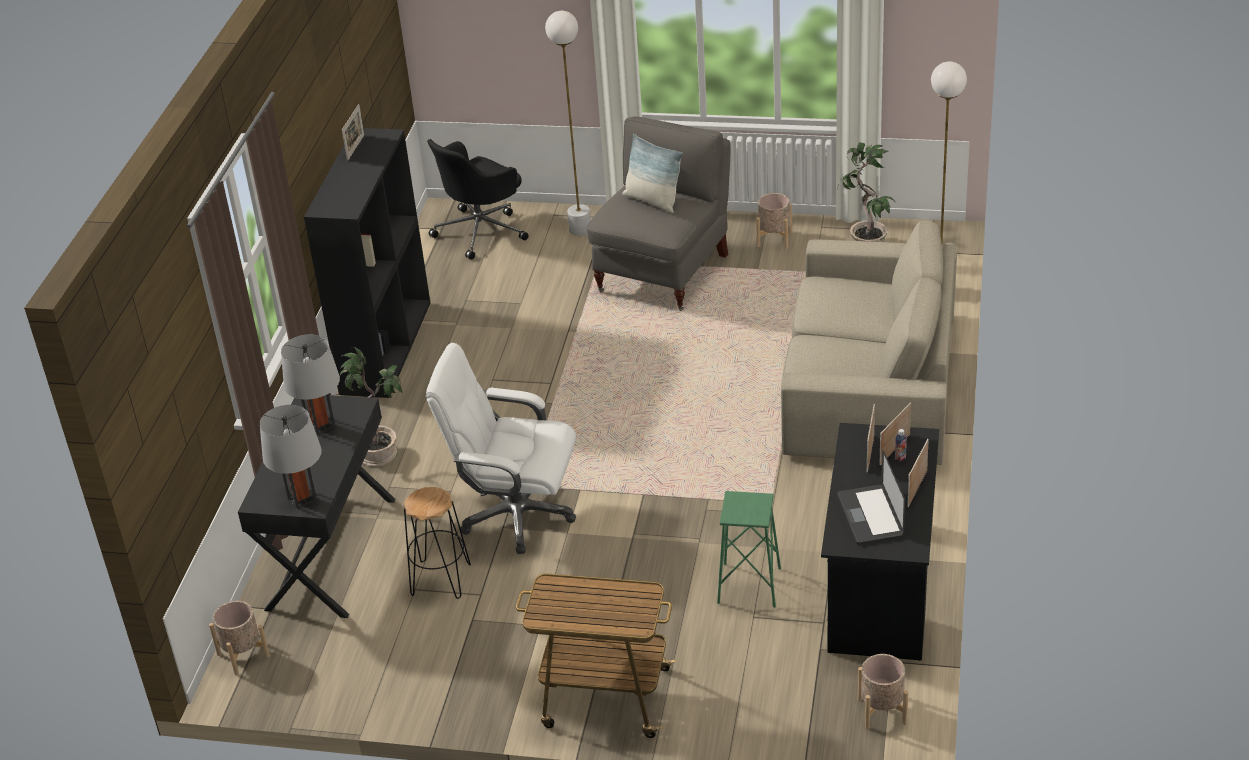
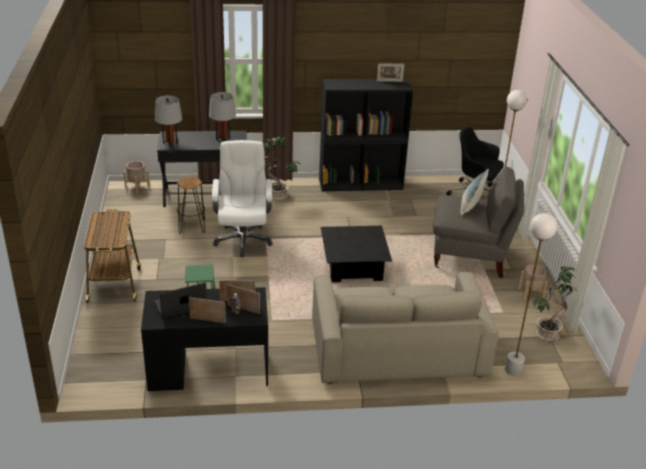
camera: 70 degrees right, 5 degrees down
(648, 395) = (353, 267): none -> black coffee table
(882, 710) = (106, 379): beige planter -> none

